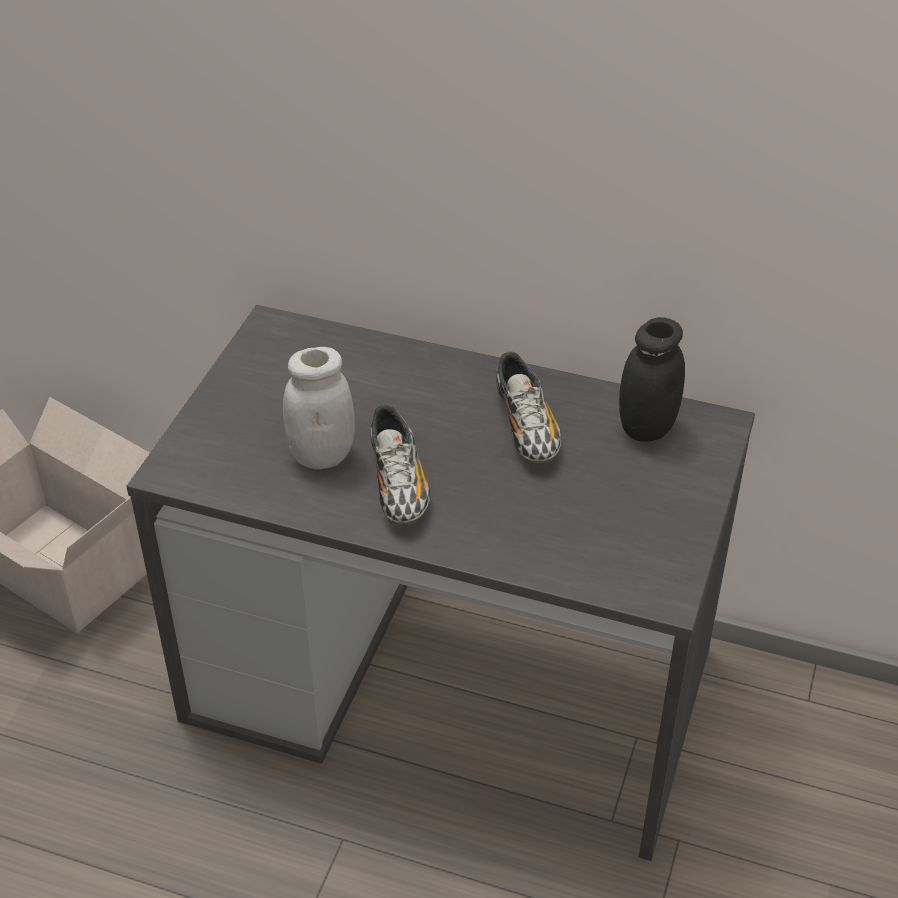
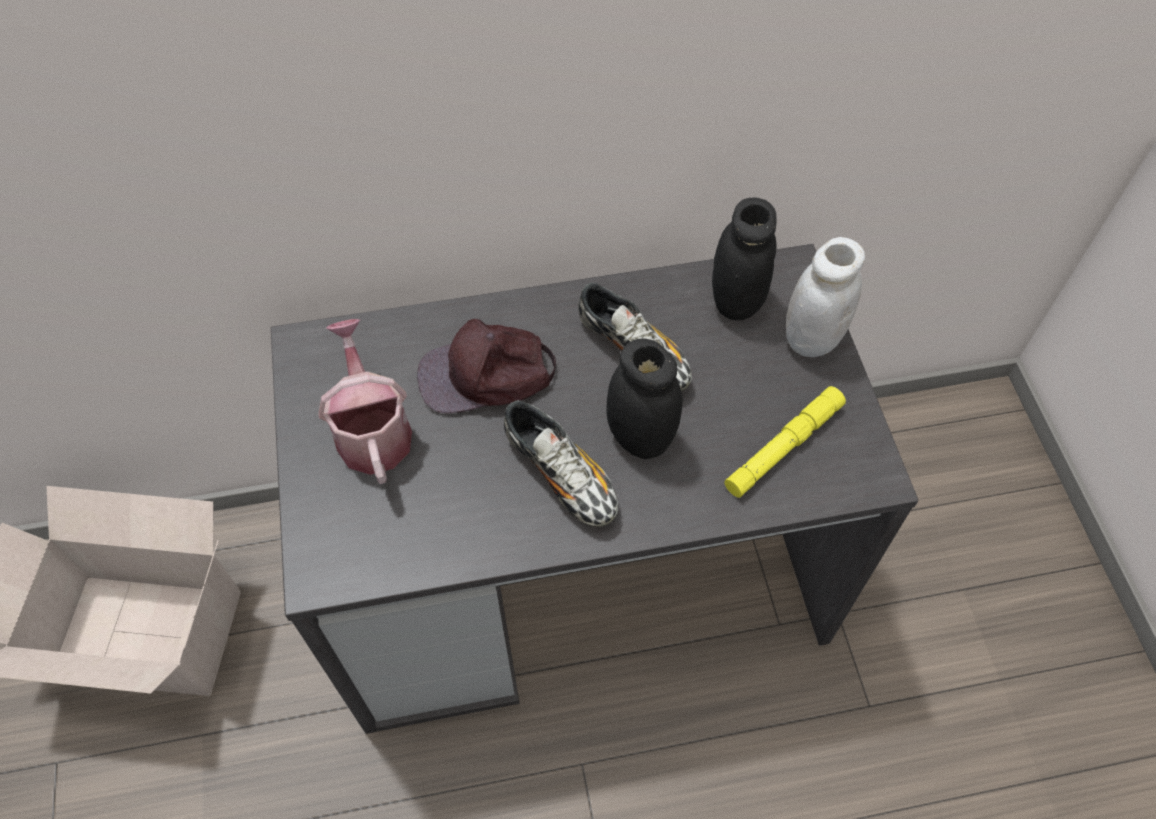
camera: 30 degrees left, 15 degrees up
(277, 398) = (372, 430): none -> watering can
(322, 455) = (463, 477): white jar -> white jar (812, 338)
(393, 397) = (486, 375): none -> brown cap
(484, 487) = (640, 437): none -> black jar
(601, 543) = (783, 447): none -> yellow flashlight

